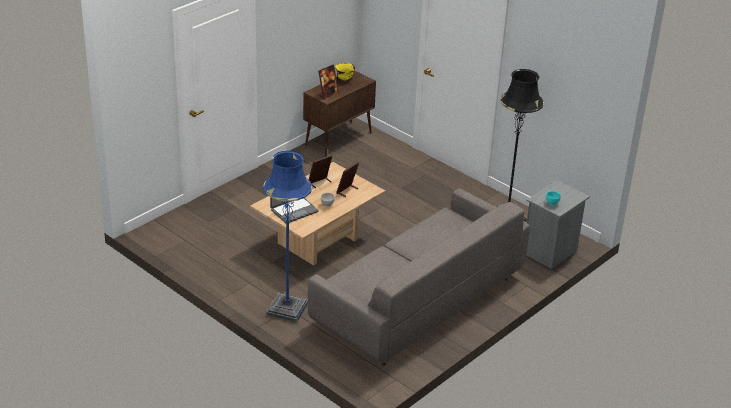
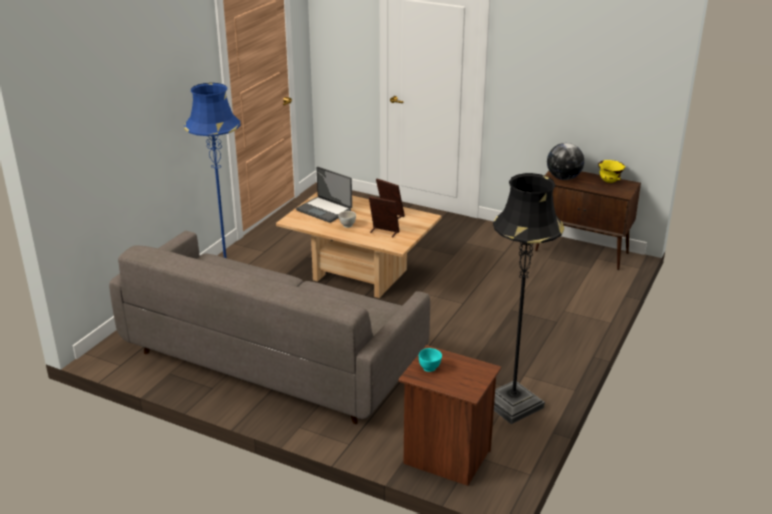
camera: 75 degrees right, 5 degrees down
(328, 94) = (564, 178): picture frame -> globe
(550, 252) = (446, 458): grey nightstand -> brown nightstand

